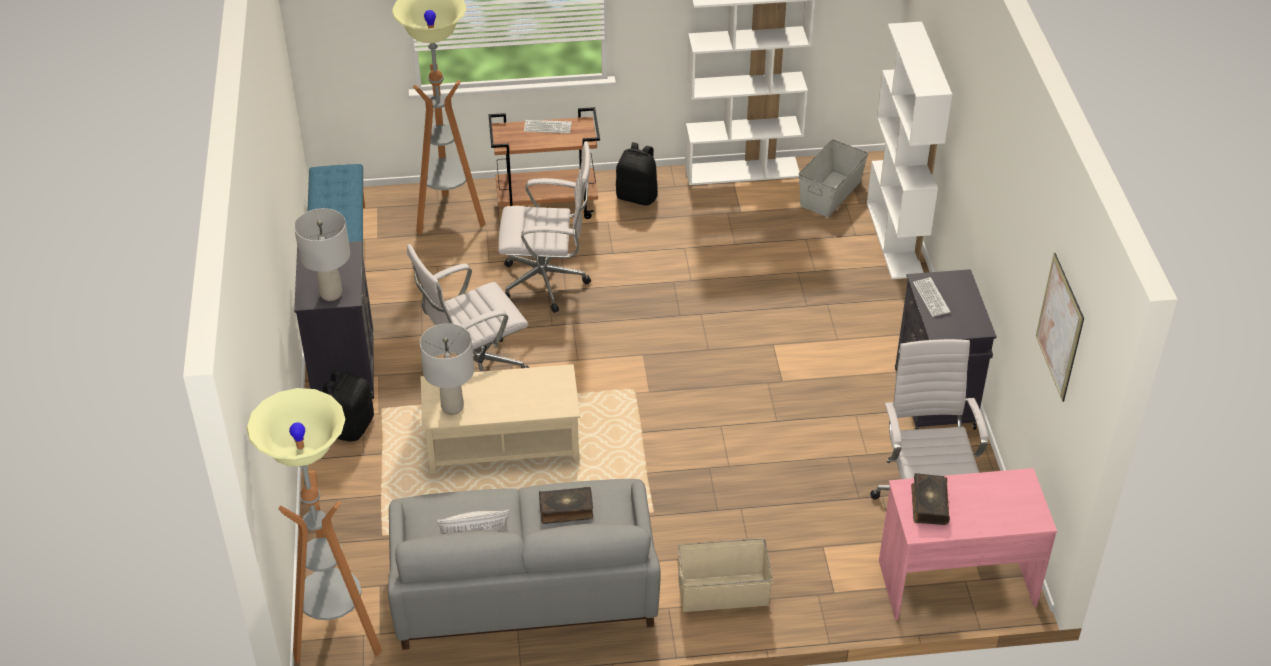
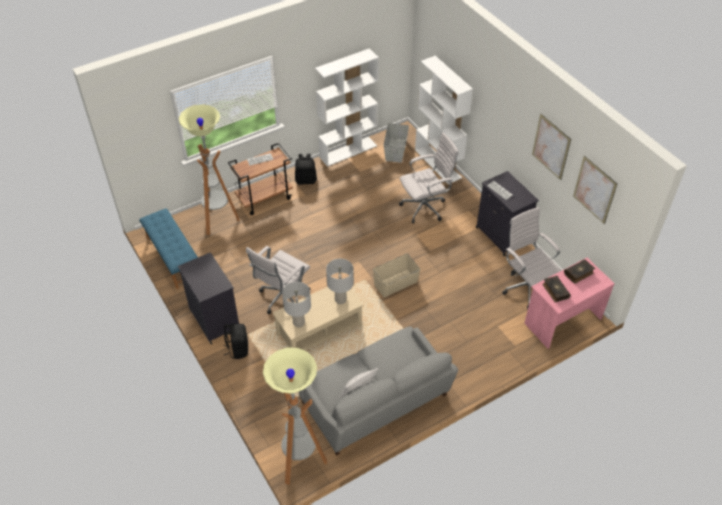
camera: 25 degrees left, 5 degrees up
(331, 293) = (213, 286): grey table lamp -> grey table lamp (340, 299)
(548, 283) = (290, 239): white office chair -> white office chair (425, 207)
(566, 510) = (388, 355): book -> book (579, 273)
(722, 592) = (466, 365): beige storage box -> beige storage box (395, 283)
(1023, 228) = (551, 147): none -> picture

